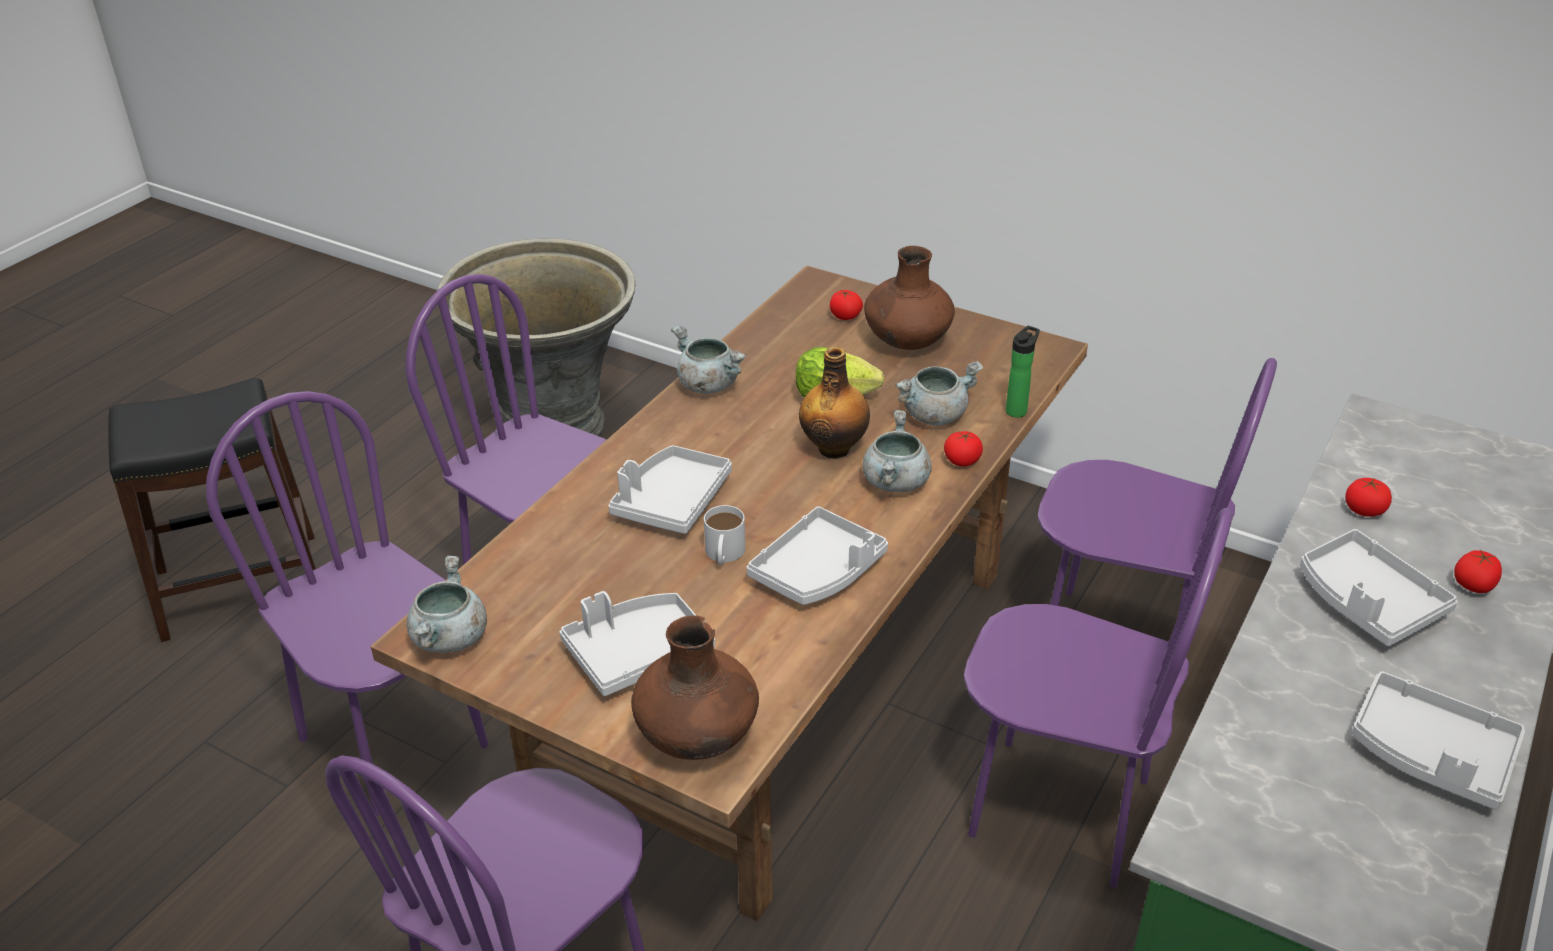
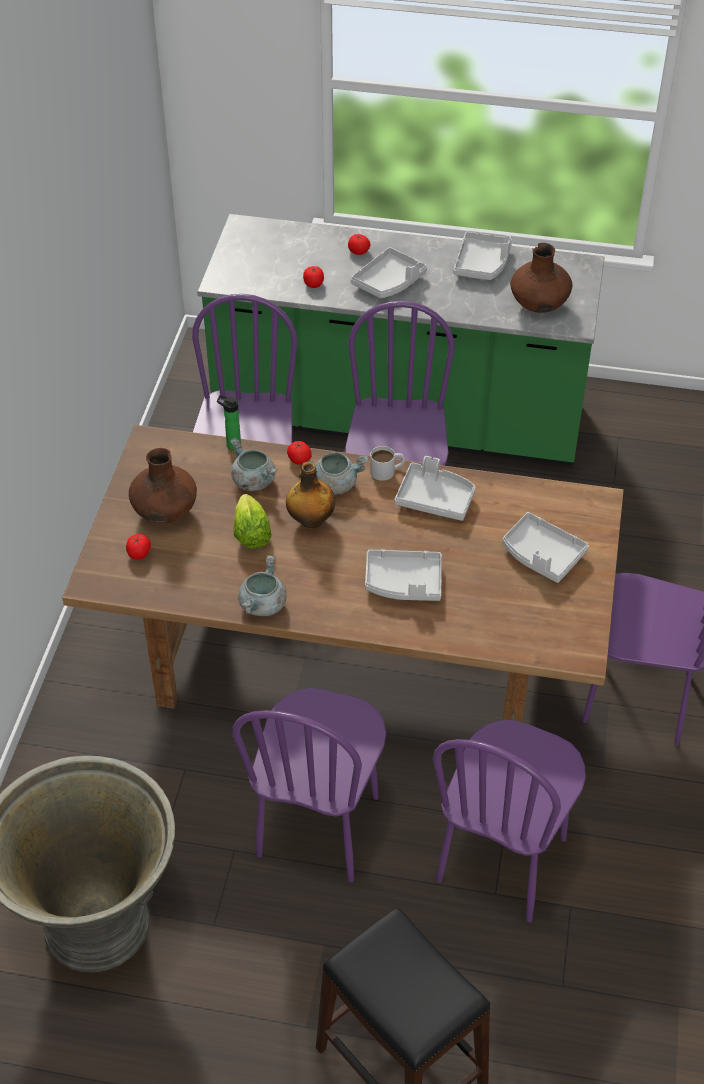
camera: 110 degrees left, 10 degrees up
(450, 639) = (578, 641): grey cooking pot -> none
(697, 738) = (585, 512): brown vase -> brown vase (539, 305)
(724, 554) = (441, 543): white mug -> white mug (387, 471)

